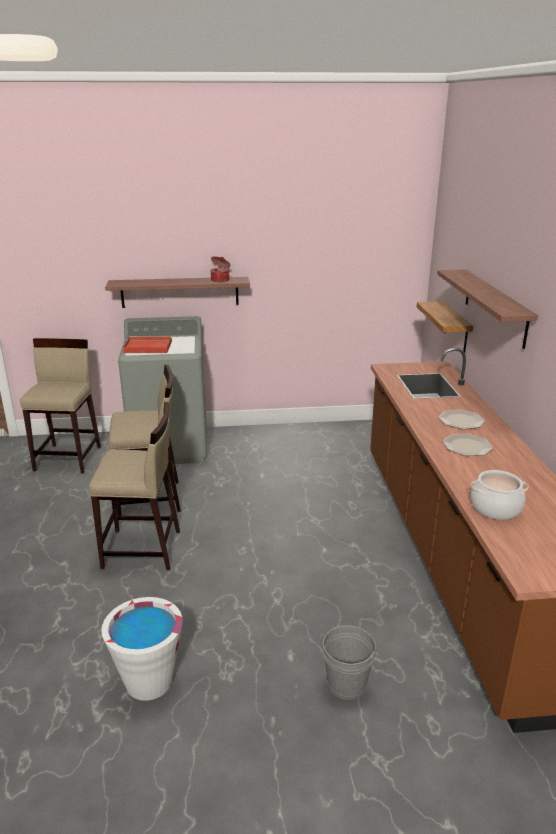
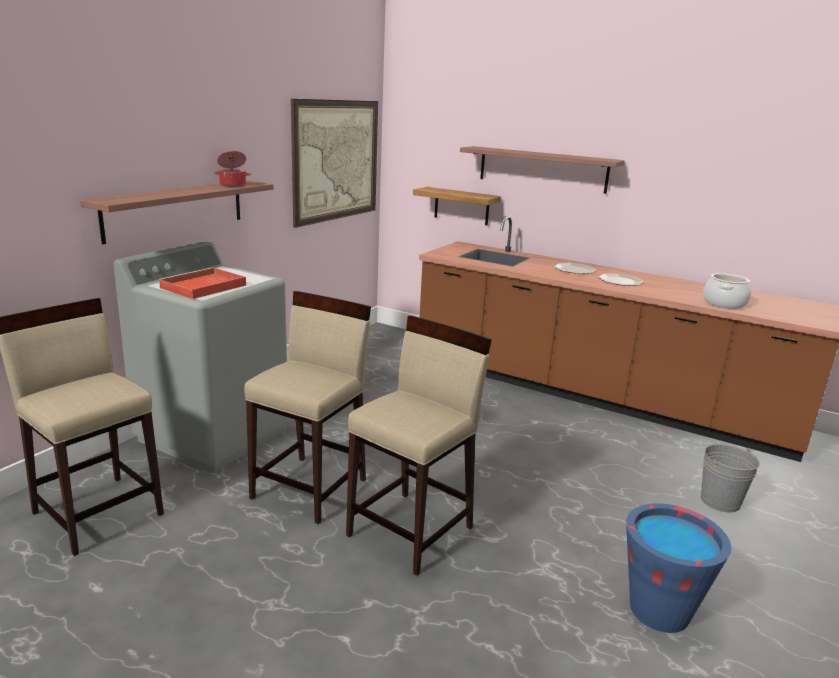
camera: 55 degrees left, 5 degrees down
(149, 681) = (659, 610): white bucket -> blue bucket
(358, 266) = (336, 160): none -> picture

